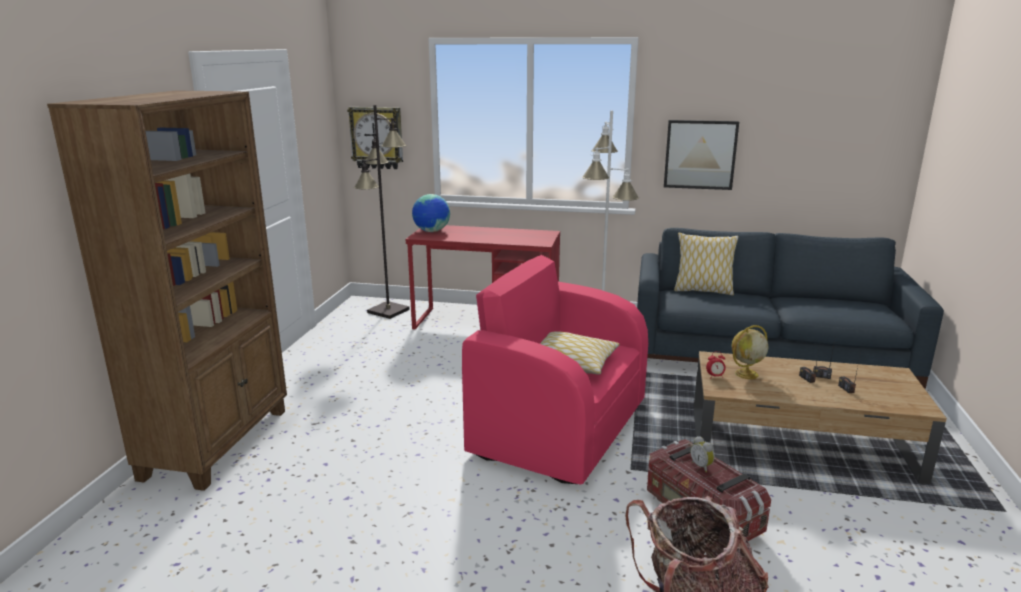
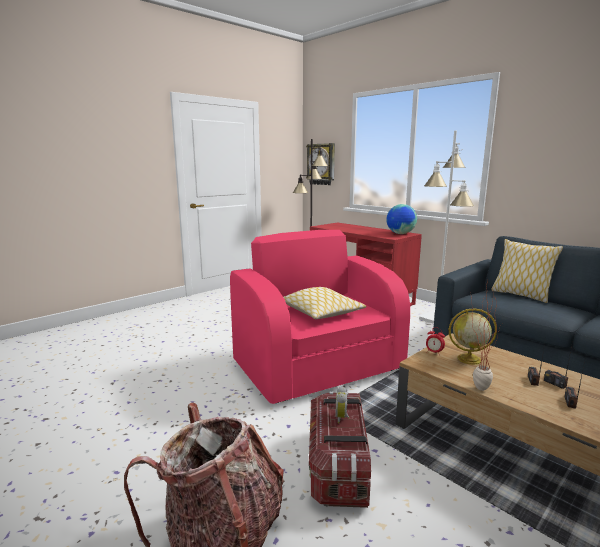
camera: 35 degrees right, 5 degrees down
(218, 442) = (137, 317): brown bookcase -> none
(431, 231) = (333, 225): globe -> globe (400, 234)
(700, 154) = (550, 174): picture -> none
(781, 397) = (476, 386): none -> potted plant

